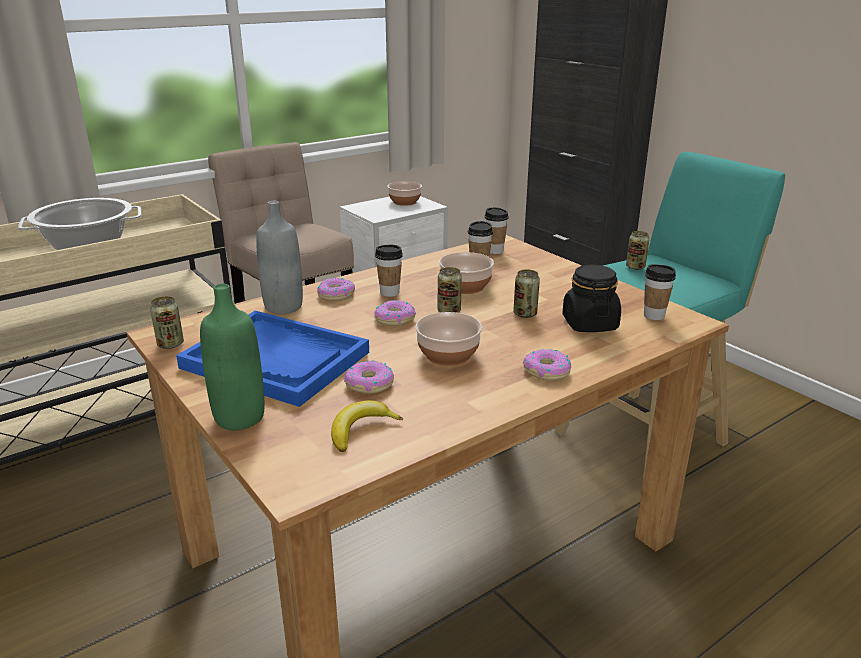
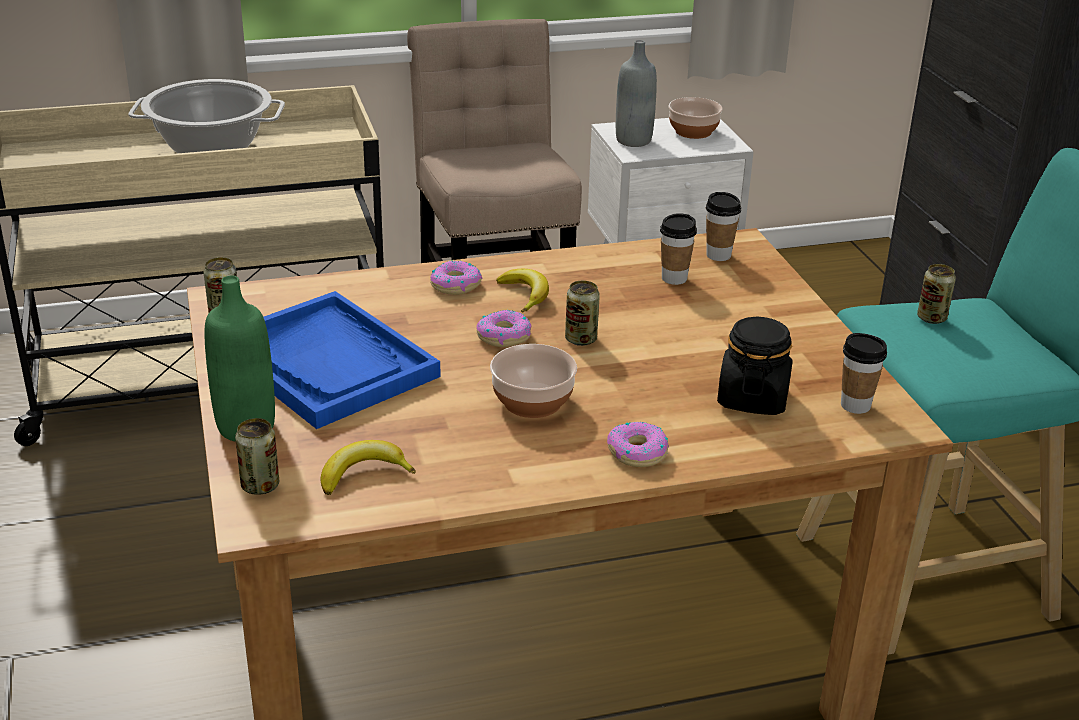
camera: 20 degrees right, 5 degrees up
(283, 307) = (381, 290): grey bottle -> grey bottle (633, 140)
(369, 384) = (411, 419): donut -> none
(389, 292) = (525, 295): cup -> banana
(466, 286) = (632, 306): bowl -> none
(525, 314) = (677, 364): can -> can (260, 486)

